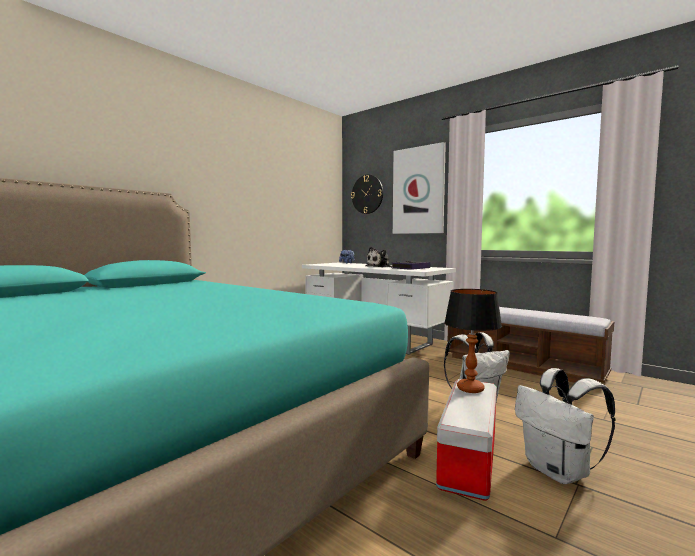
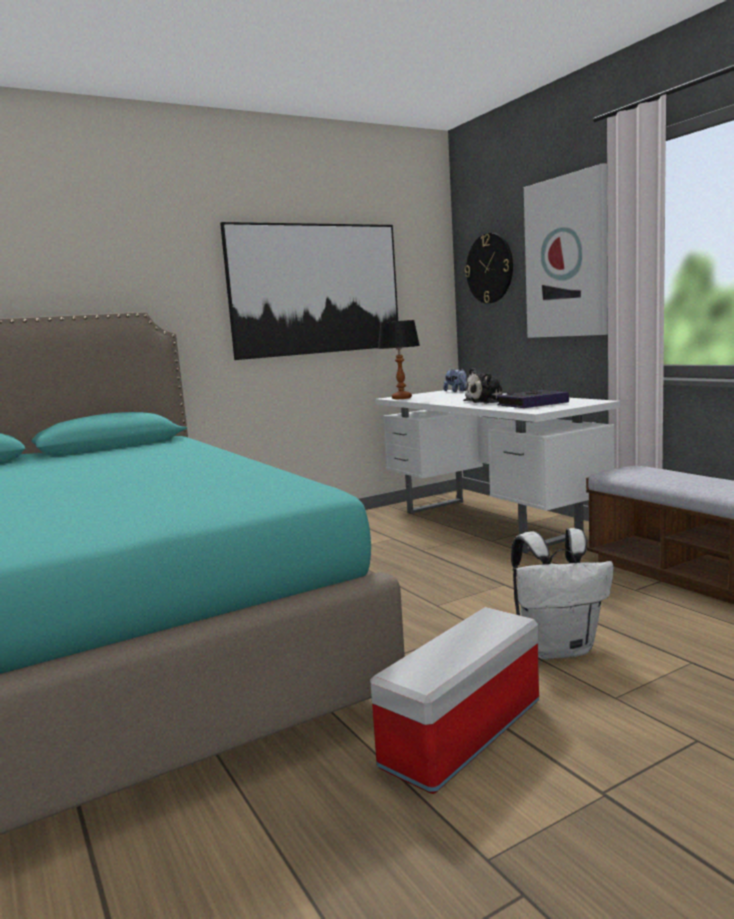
camera: 20 degrees right, 5 degrees up
(271, 194) = (316, 289): none -> picture
(470, 389) = (483, 625): table lamp -> table lamp (402, 398)
(559, 472) = (592, 772): white backpack -> none

